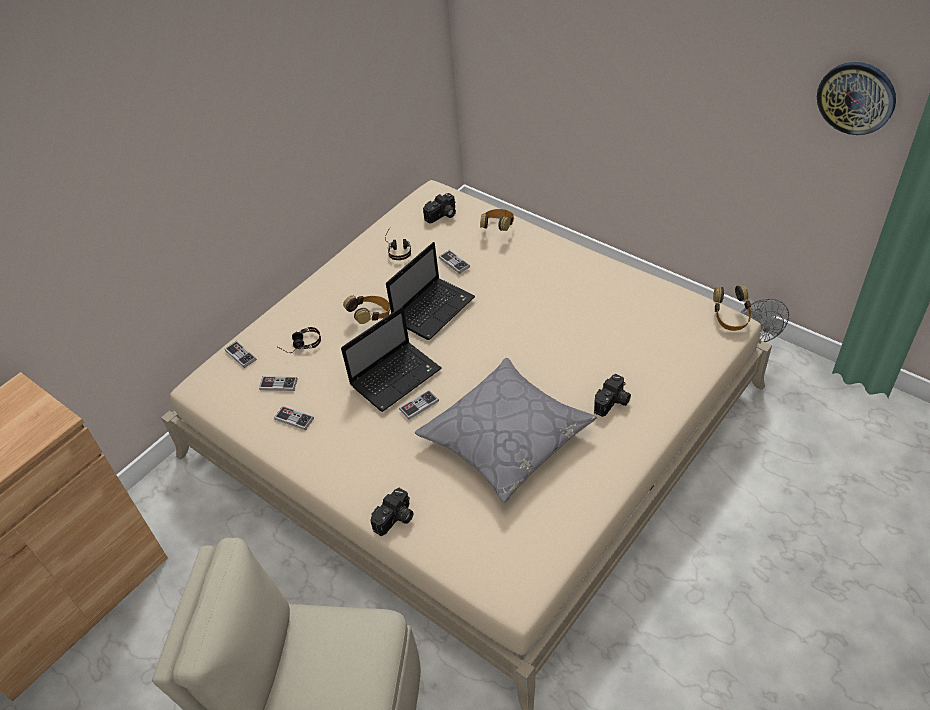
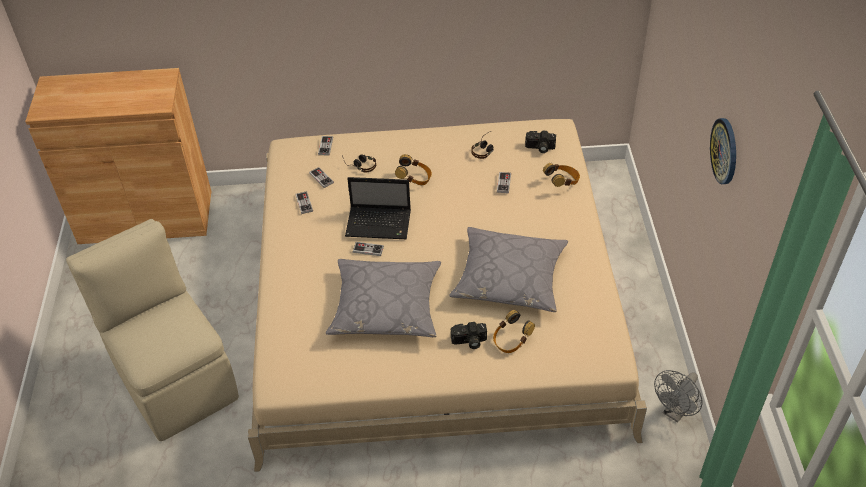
camera: 45 degrees right, 0 degrees up
(395, 519) = (278, 297): camera -> none
(434, 308) = (453, 202): laptop -> none
(566, 329) = (509, 278): none -> grey pillow
(730, 318) = (619, 359): headphones -> headphones (511, 341)
(856, 97) = (765, 248): wall clock -> wall clock (725, 151)

